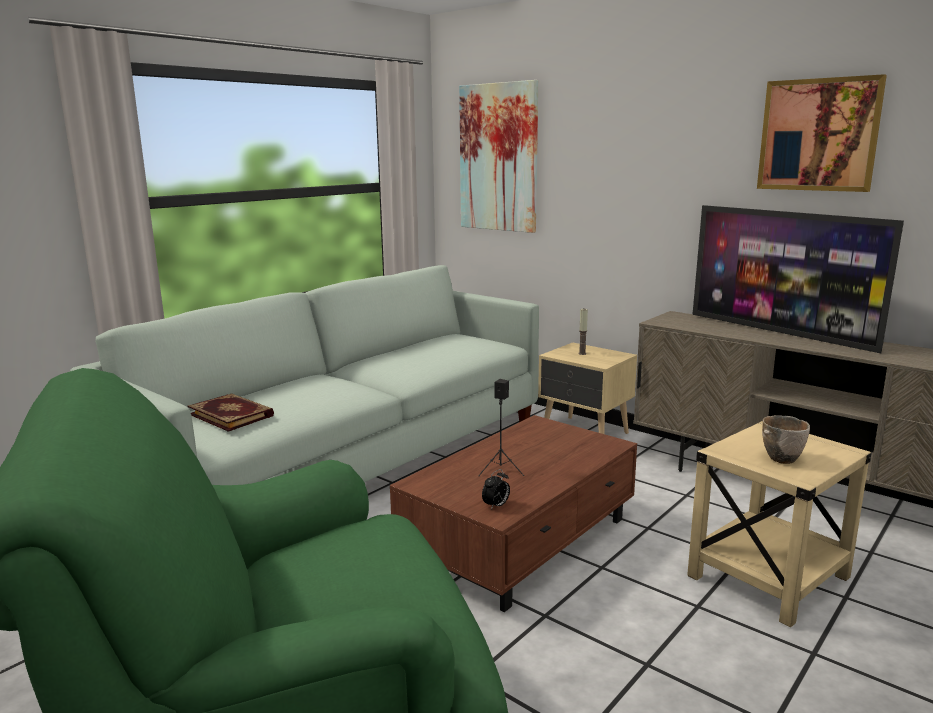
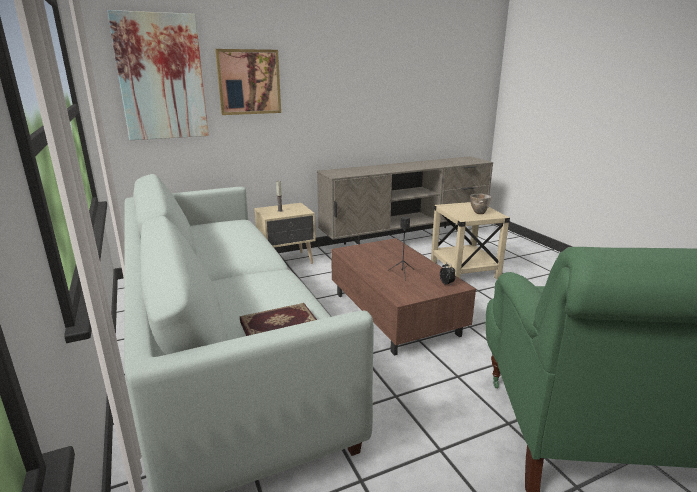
camera: 65 degrees left, 5 degrees up
(779, 332) = (383, 167): television -> none
(818, 135) = (380, 63): picture -> picture (249, 82)

